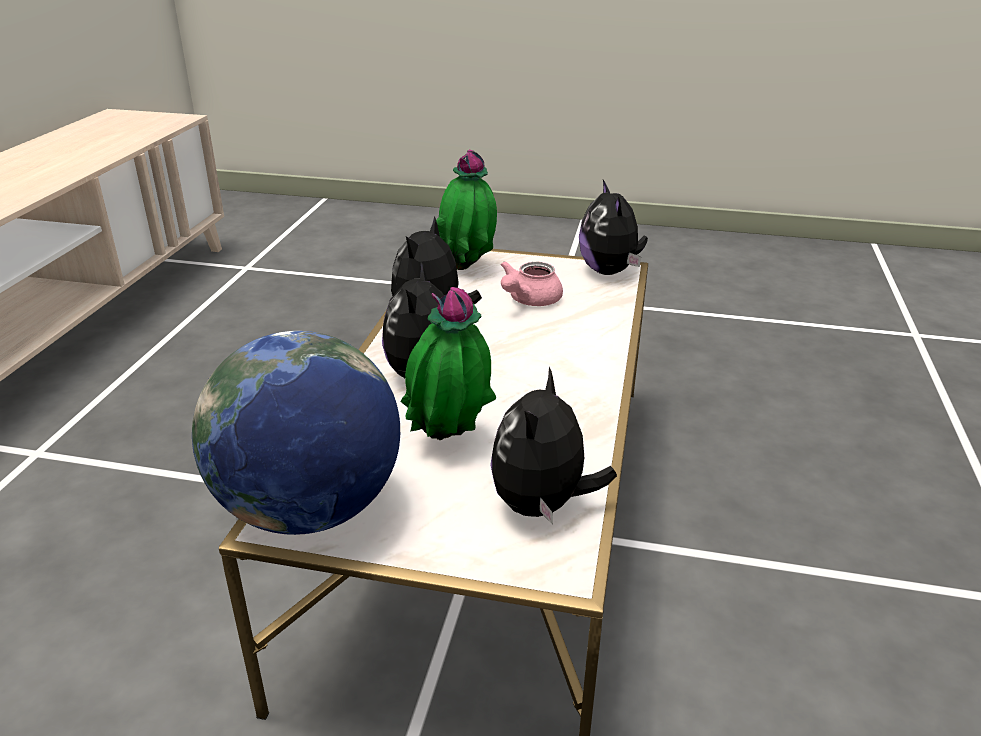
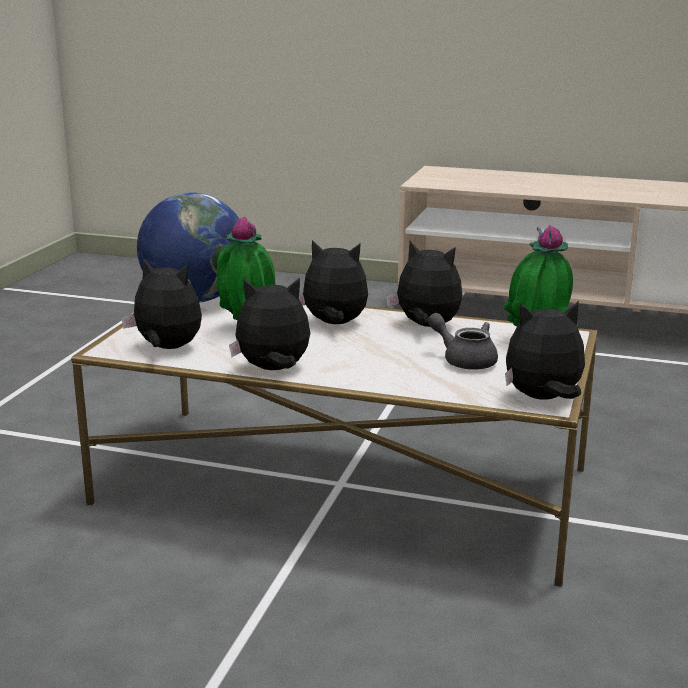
camera: 95 degrees right, 10 degrees down
(529, 300) = (464, 360): pink teapot -> grey teapot
(593, 407) = (273, 370): none -> plush toy

